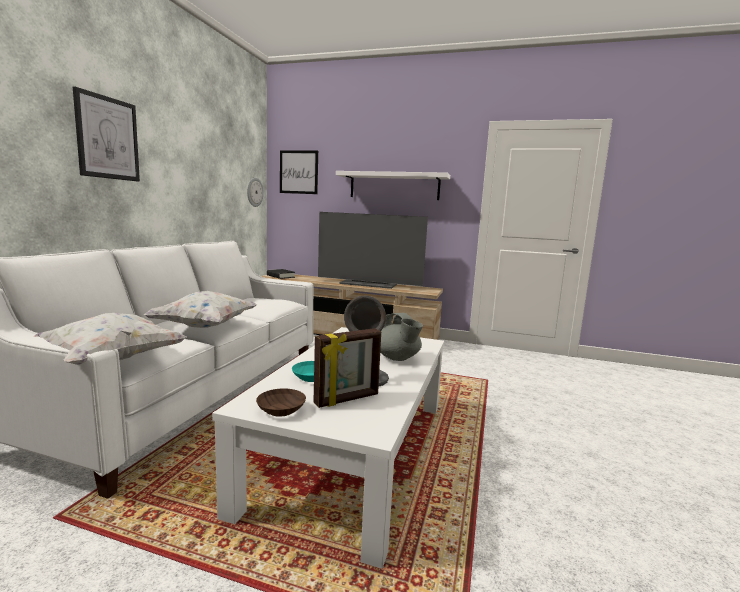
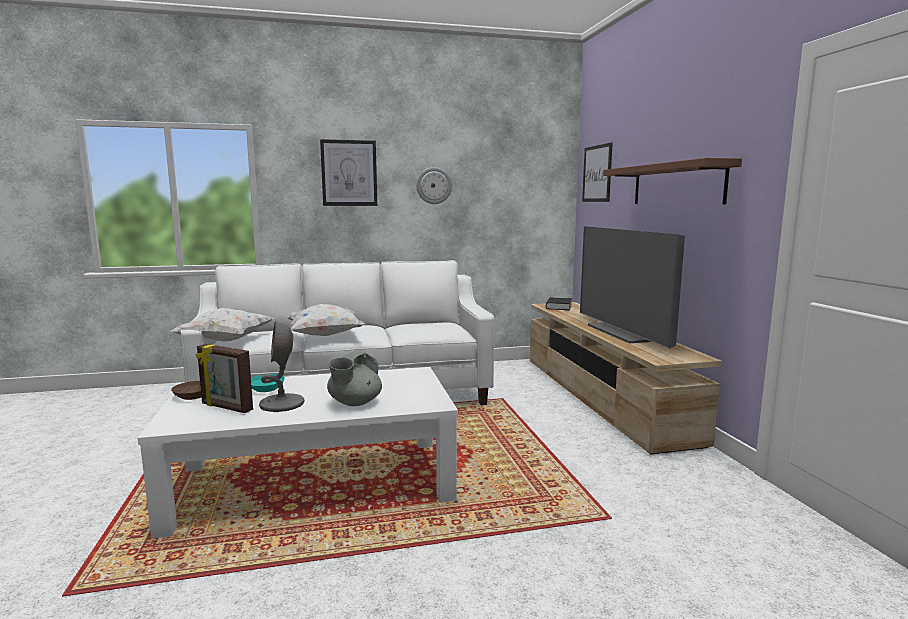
camera: 60 degrees right, 0 degrees up
(254, 192) = (548, 203): wall clock -> wall clock (433, 185)
(394, 186) = (676, 184): white shelf -> brown shelf

